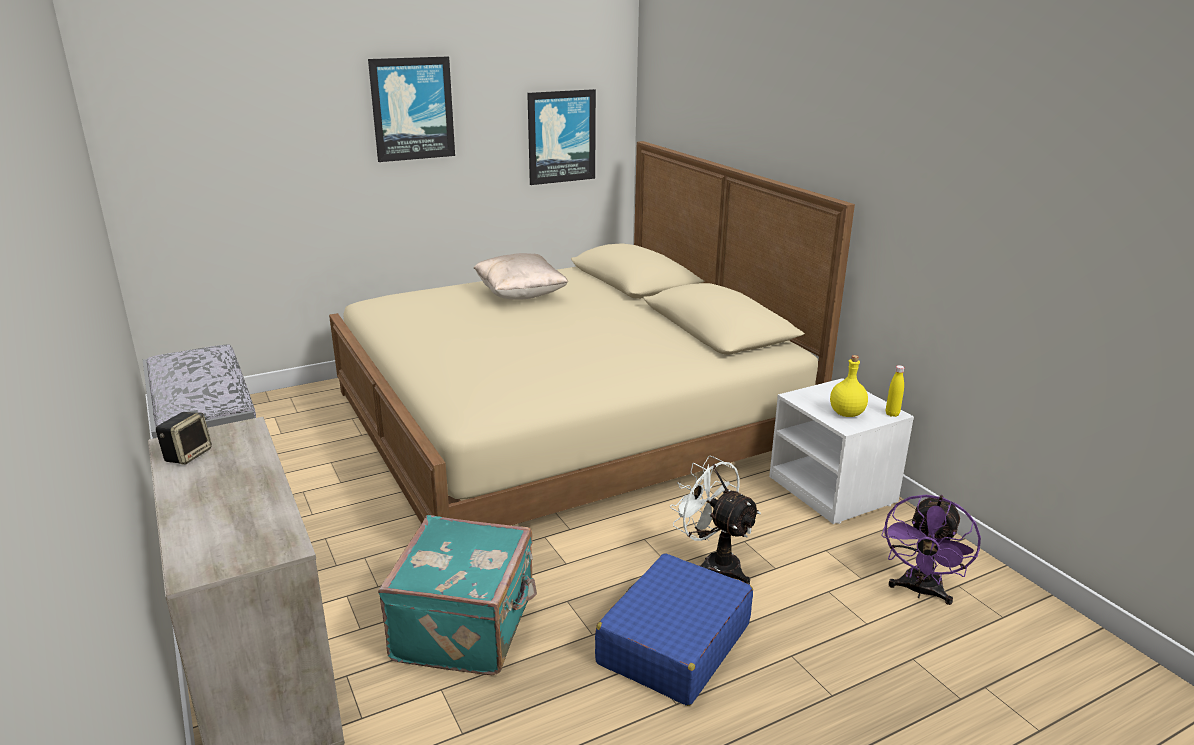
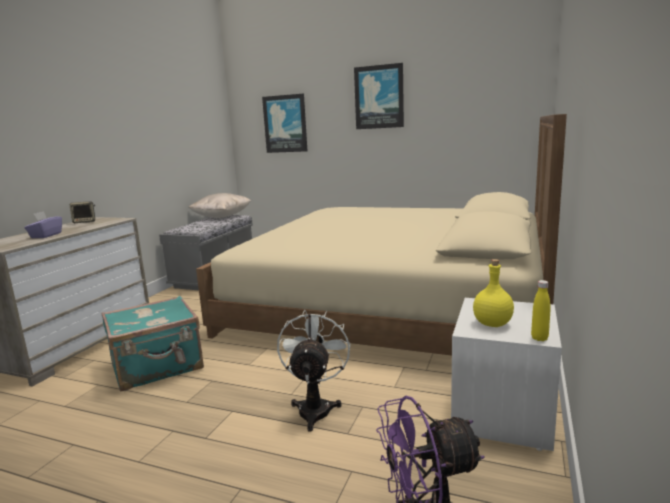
camera: 50 degrees right, 10 degrees down
(248, 503) = (46, 235): none -> purple tissue box
(520, 295) = (398, 213): beige pillow -> beige pillow (222, 217)
(561, 136) = (484, 116): picture -> picture (285, 124)
(673, 644) = (204, 432): blue suitcase -> none

